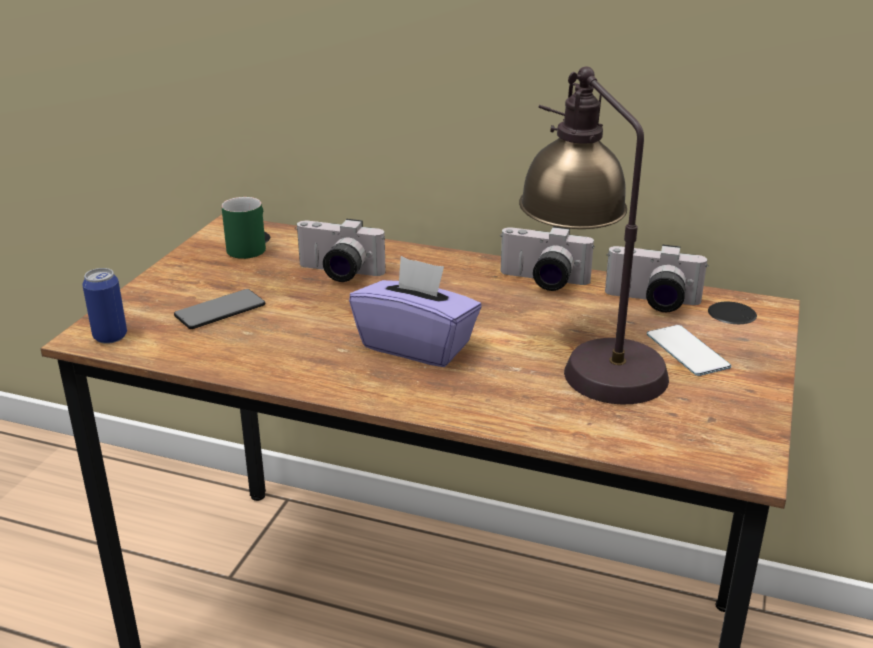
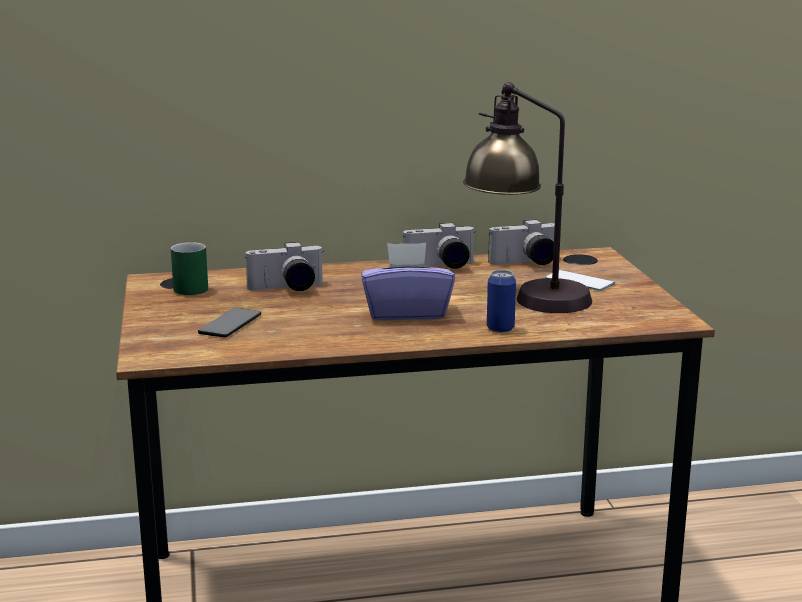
camera: 30 degrees left, 10 degrees down
(110, 336) = (166, 354): can -> can (500, 328)

